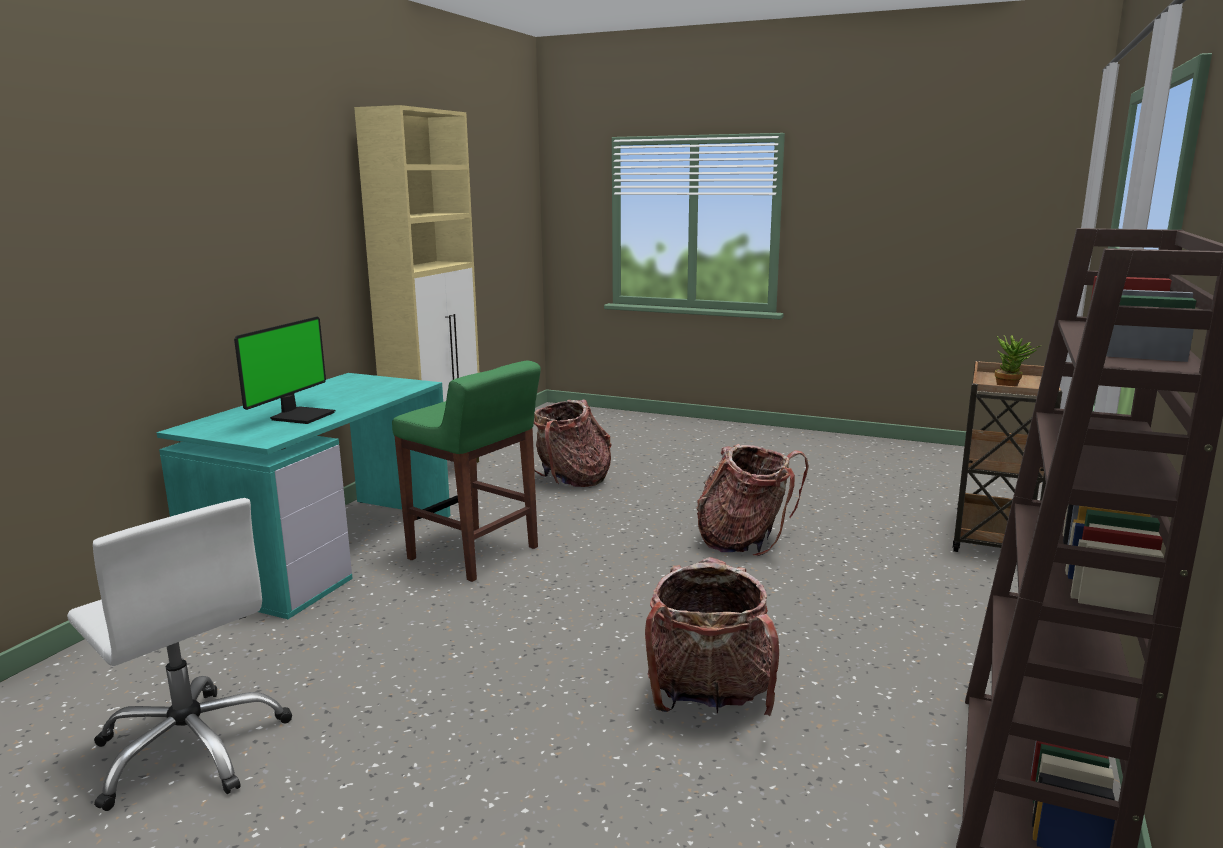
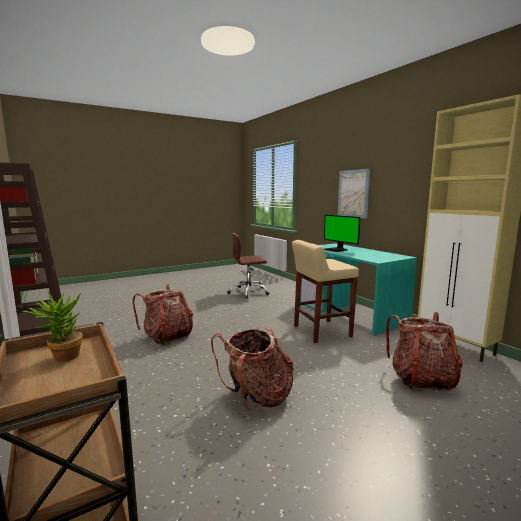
camera: 125 degrees right, 5 degrees down
(174, 267) = (353, 193): none -> picture
(191, 748) = (248, 292): white office chair -> brown office chair
(475, 554) = (321, 331): green stool -> beige stool

